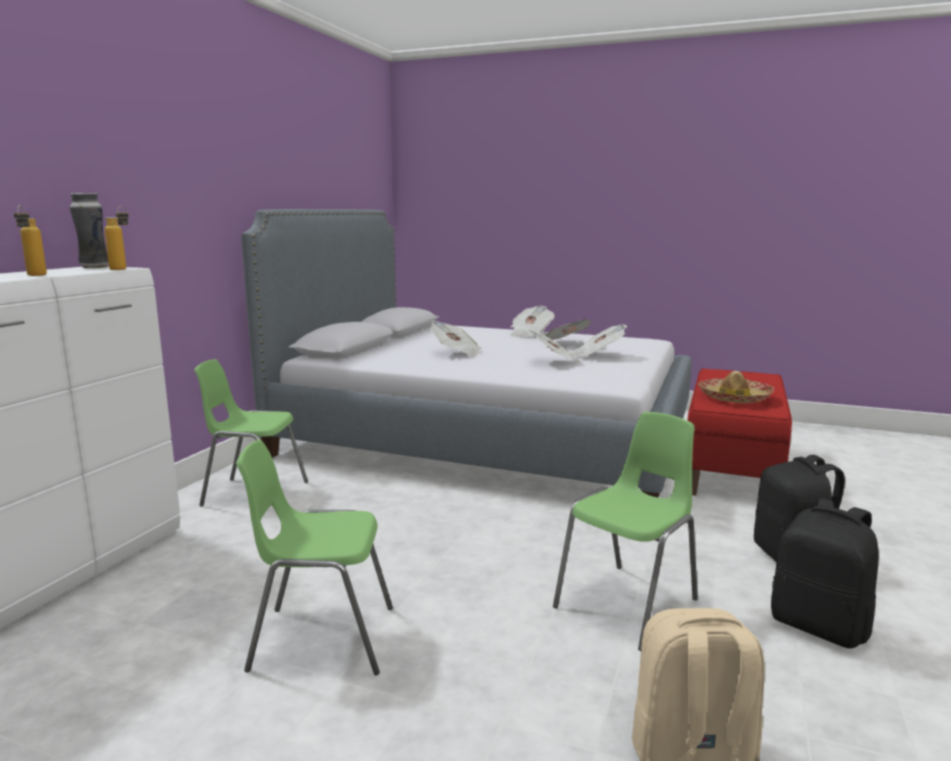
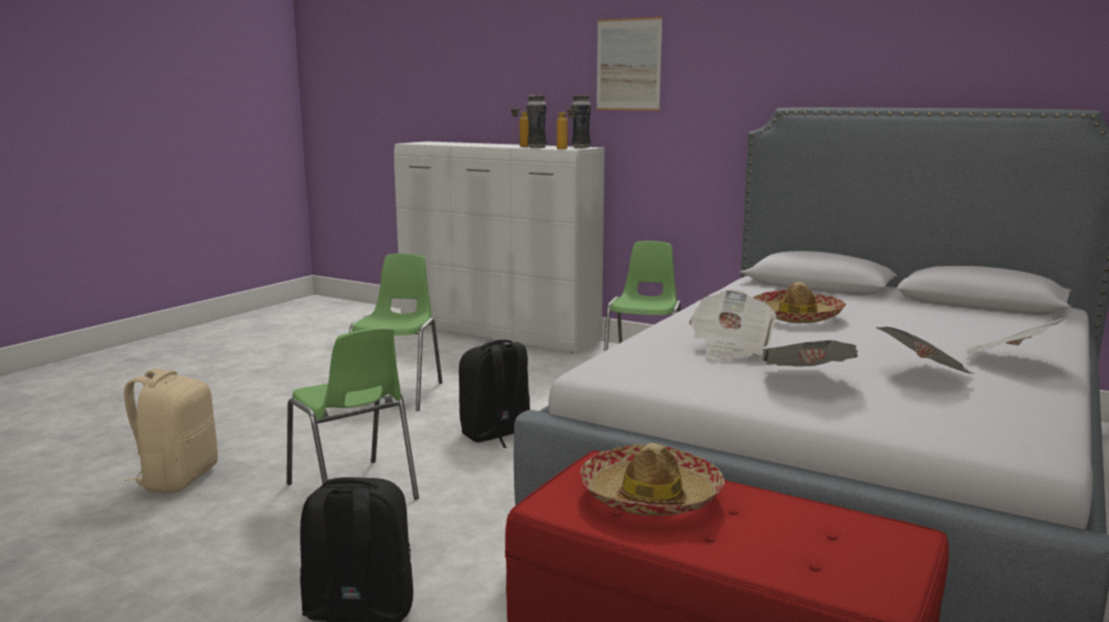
camera: 100 degrees right, 0 degrees up
(71, 273) = (536, 147): none -> vase
(100, 154) = (628, 64): none -> picture
(456, 353) = (797, 316): newspaper -> hat
(819, 626) = (231, 578): black backpack -> black backpack (496, 434)

